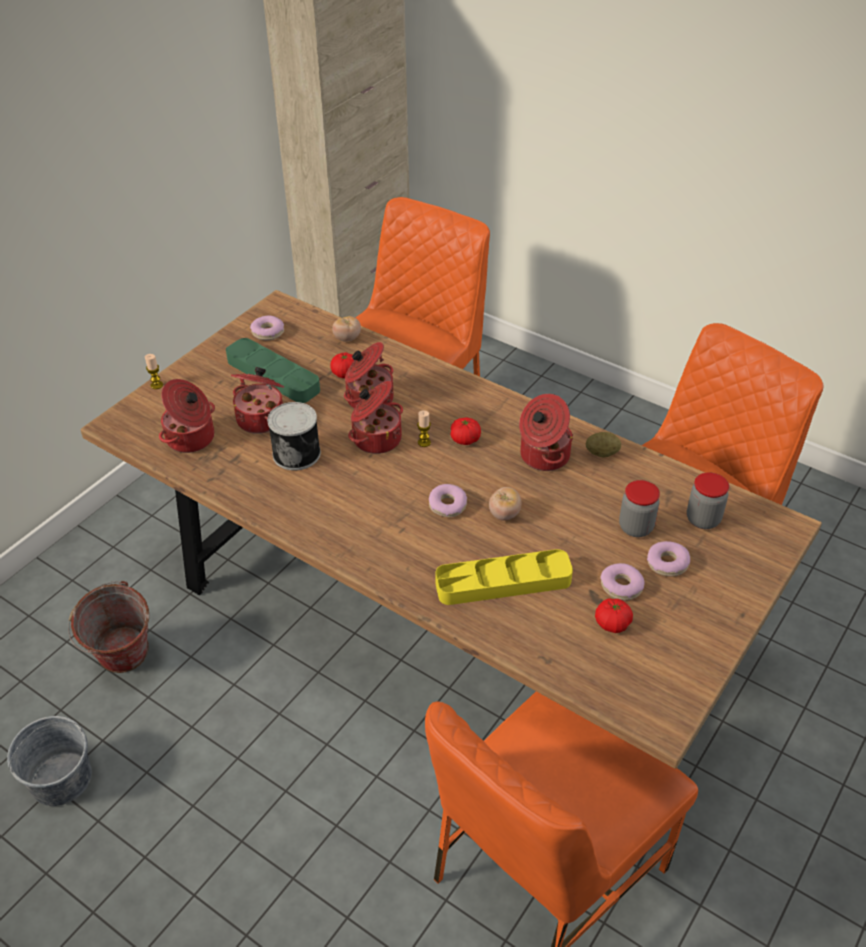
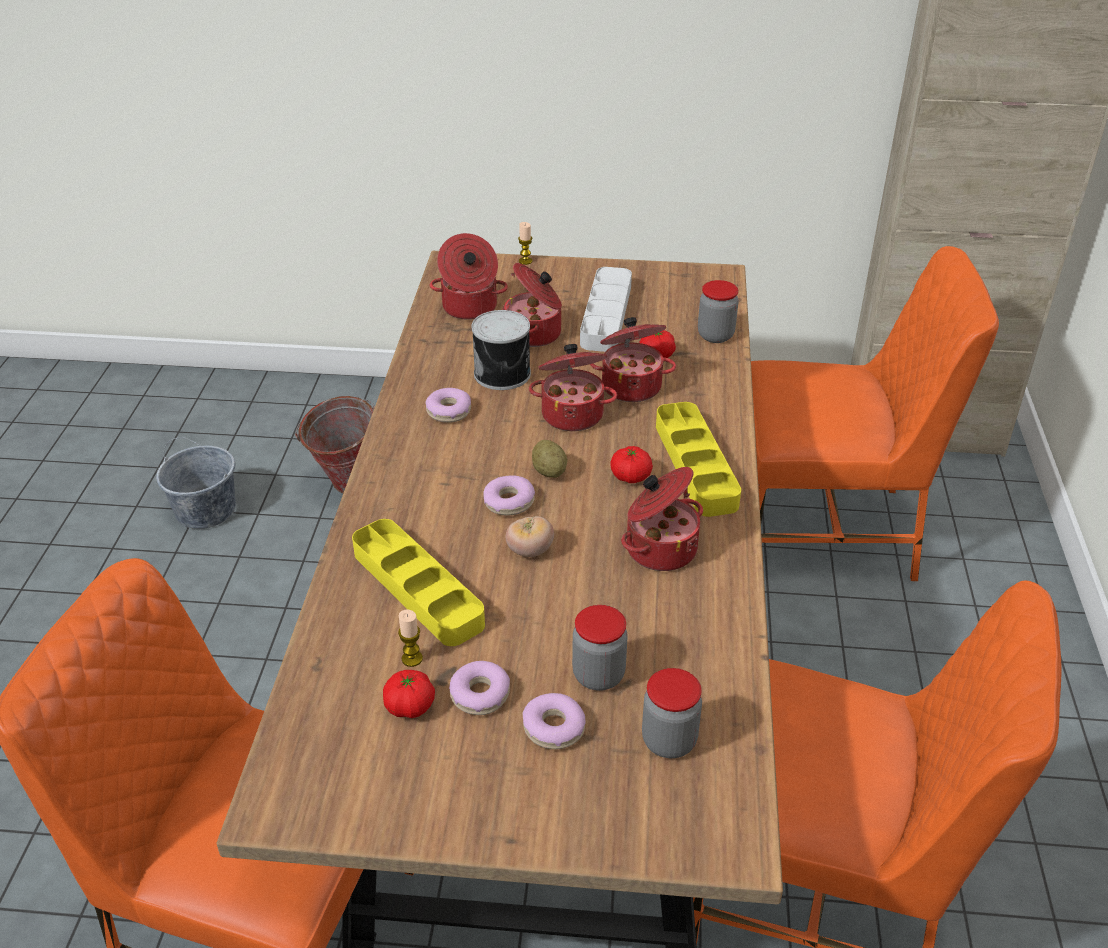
camera: 60 degrees right, 5 degrees down
(268, 332) = (669, 286): donut -> donut (449, 411)
(273, 375) = (606, 315): green tray -> grey tray
(347, 338) = (715, 335): tomato -> jar
(424, 442) = (597, 449): candle -> candle (412, 659)
(476, 407) = (695, 464): none -> yellow tray
(602, 453) = (712, 598): potato -> potato (549, 471)

